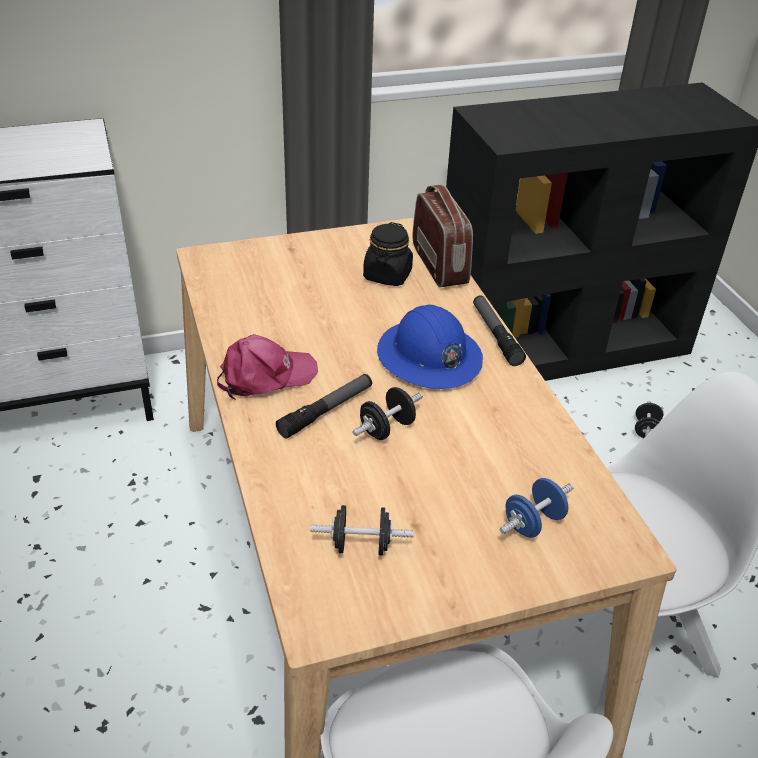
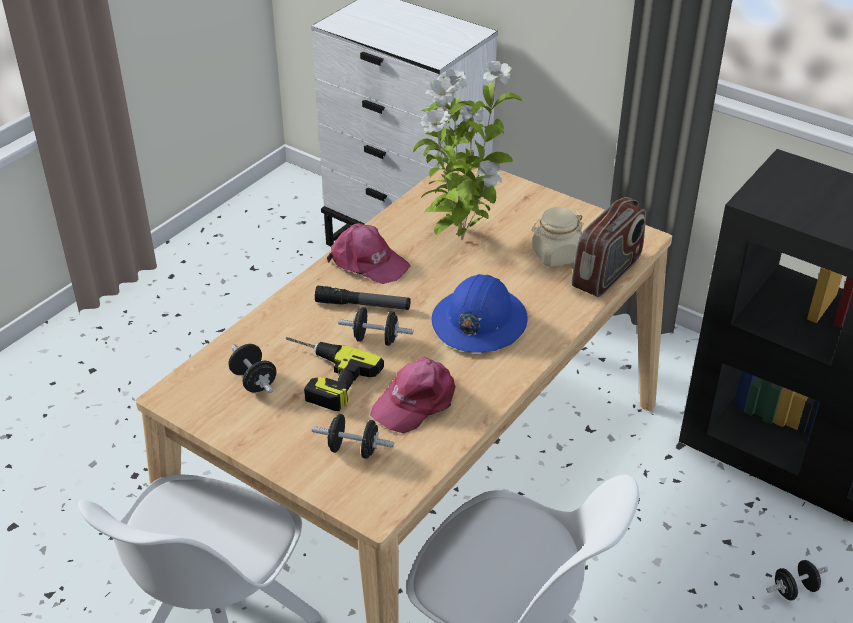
camera: 55 degrees right, 0 degrees up
(300, 308) = (460, 238): none -> potted plant
(387, 275) = (555, 255): black jar -> beige jar
(403, 493) = (320, 376): none -> power drill
(496, 335) = (550, 342): flashlight -> none
(500, 448) = (416, 401): none -> pink cap
(533, 522) = (353, 449): blue dumbbell -> black dumbbell

